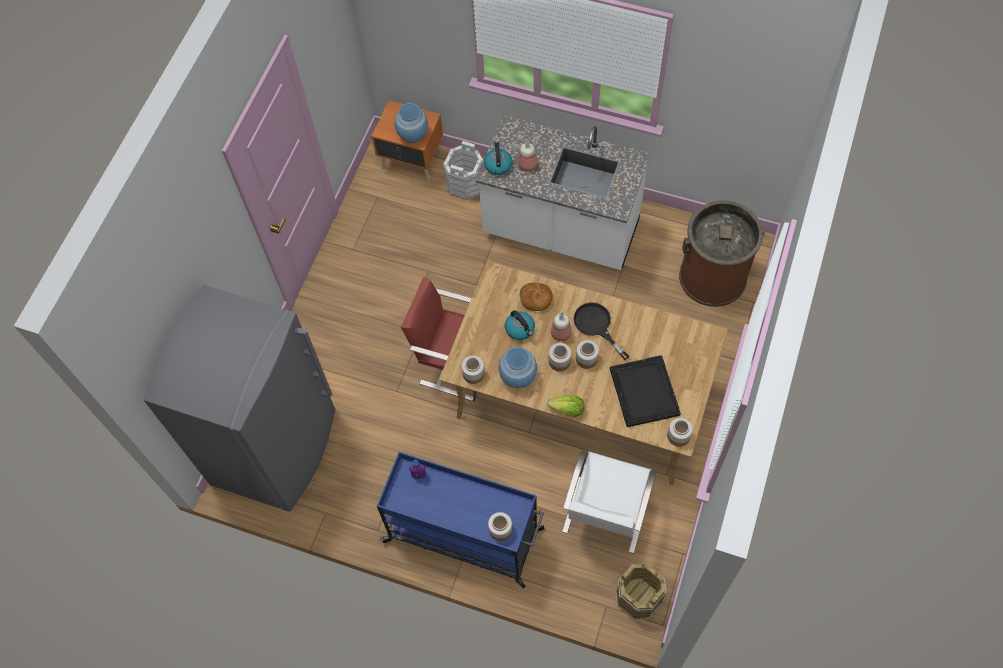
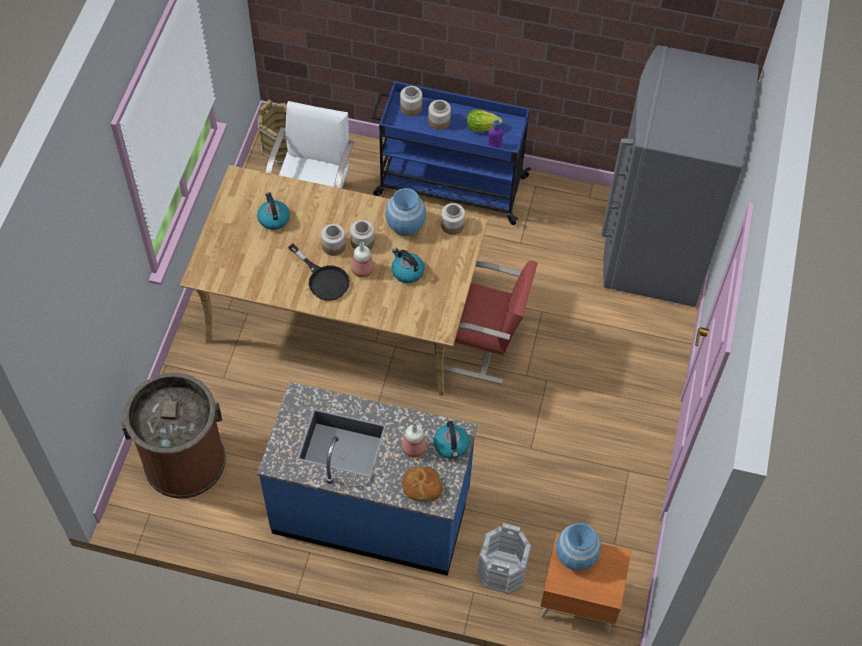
camera: 170 degrees right, 5 degrees down
(536, 299) = (392, 304): bread -> bread (422, 486)
(561, 230) = (371, 511): white counter -> blue counter
(568, 410) = (352, 197): lettuce -> lettuce (481, 127)
(644, 391) = (273, 218): black tray -> kettle
(678, 435) = (240, 180): jar -> jar (439, 122)

